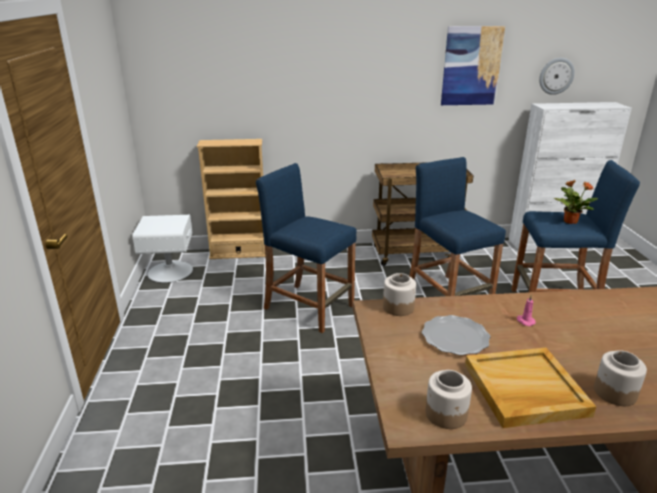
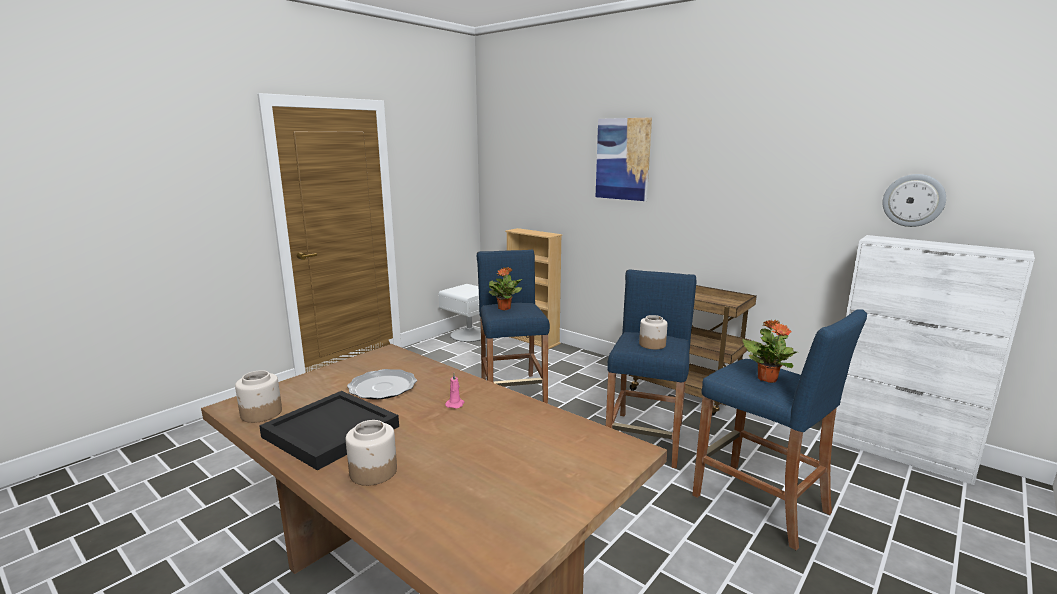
camera: 45 degrees right, 10 degrees down
(309, 229) = (504, 308): none -> potted plant
(398, 307) = (403, 358): jar -> jar (652, 344)
(471, 66) = (780, 179): picture -> picture (623, 159)
(524, 390) = (330, 432): beige tray -> black tray

